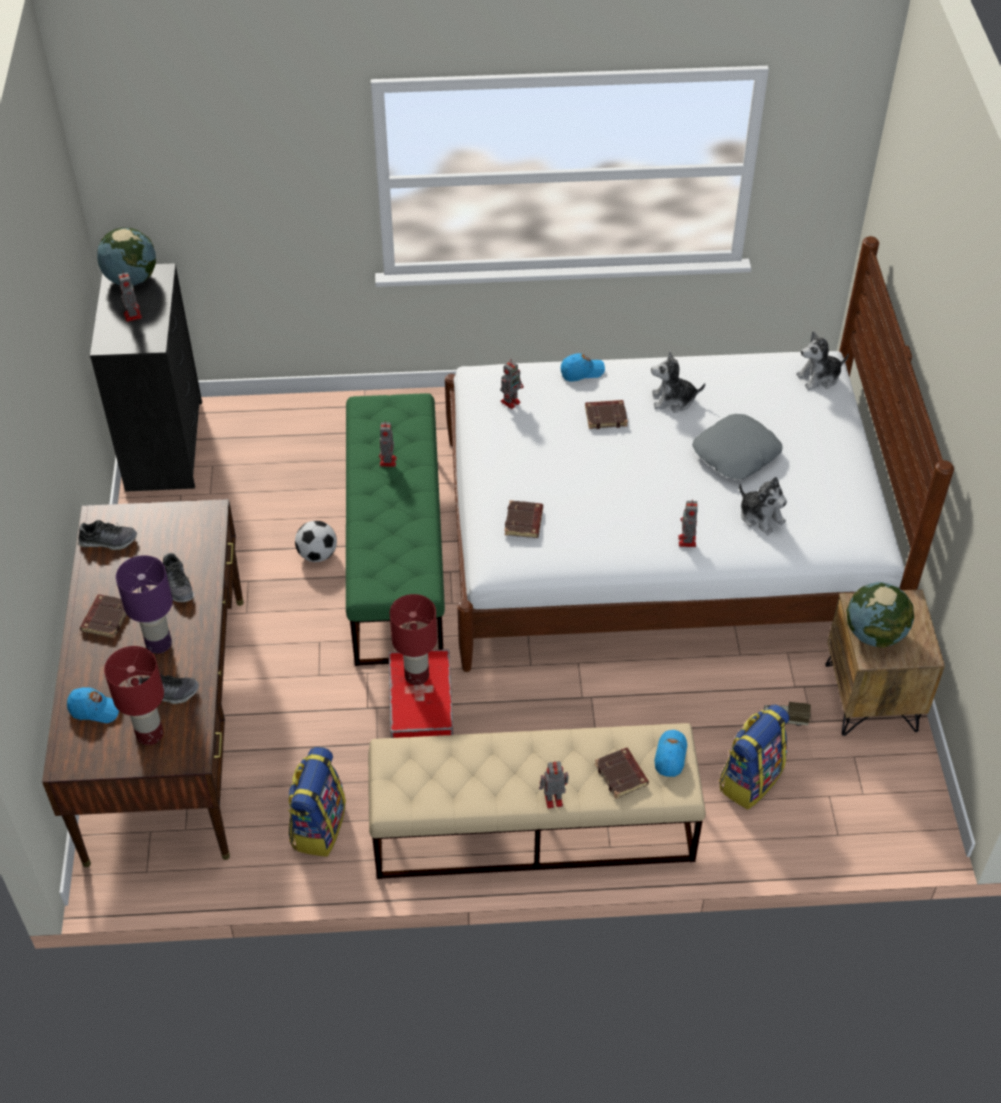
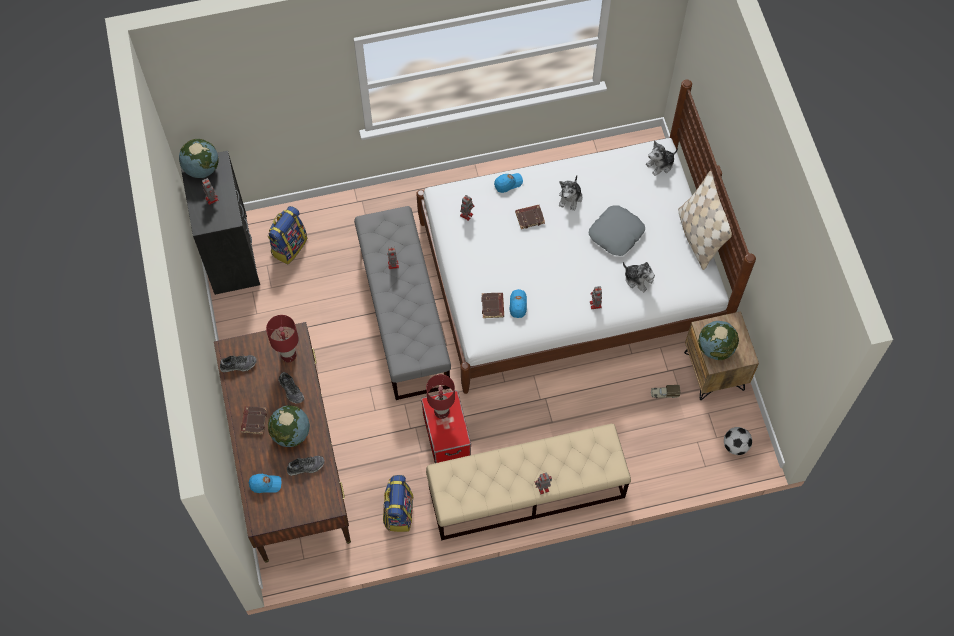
camera: 10 degrees left, 15 degrees up
(150, 734) = (303, 495): red table lamp -> red table lamp (289, 355)
(159, 644) = (291, 433): purple table lamp -> globe
(317, 554) = (353, 323): football -> football (735, 445)
(396, 554) = (404, 315): green bench -> grey bench
(622, 775) = (580, 465): brown book -> none
(670, 756) = (606, 448): blue cap -> blue cap (518, 305)
(673, 400) = (570, 198): plush toy -> plush toy turned 60 degrees counterclockwise
(750, 779) = (649, 438): backpack -> backpack (289, 246)
(867, 475) = (699, 237): none -> beige pillow

